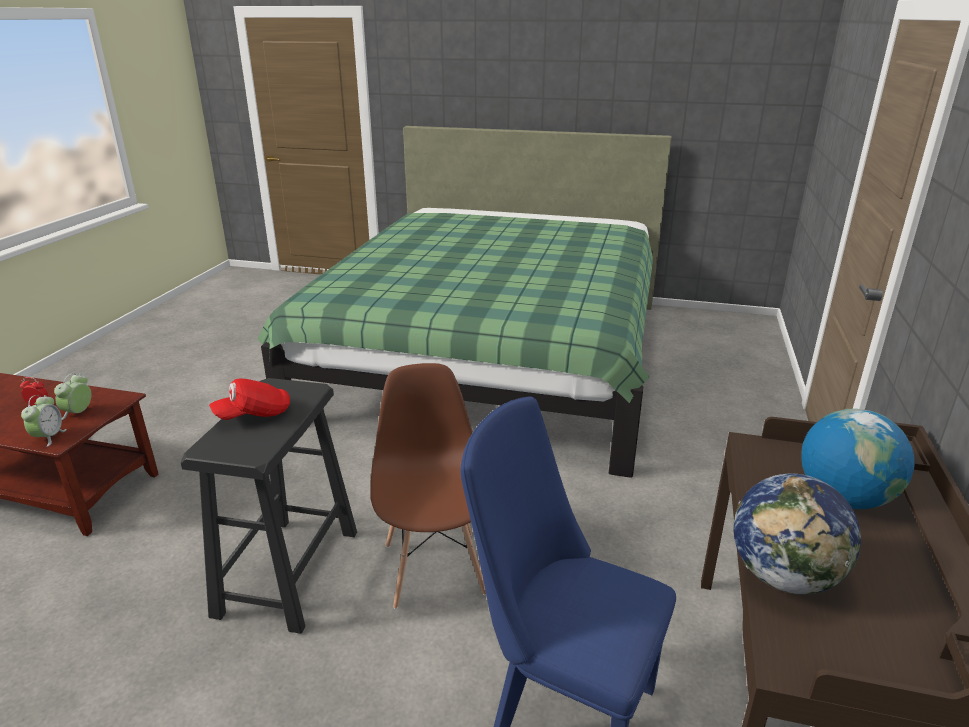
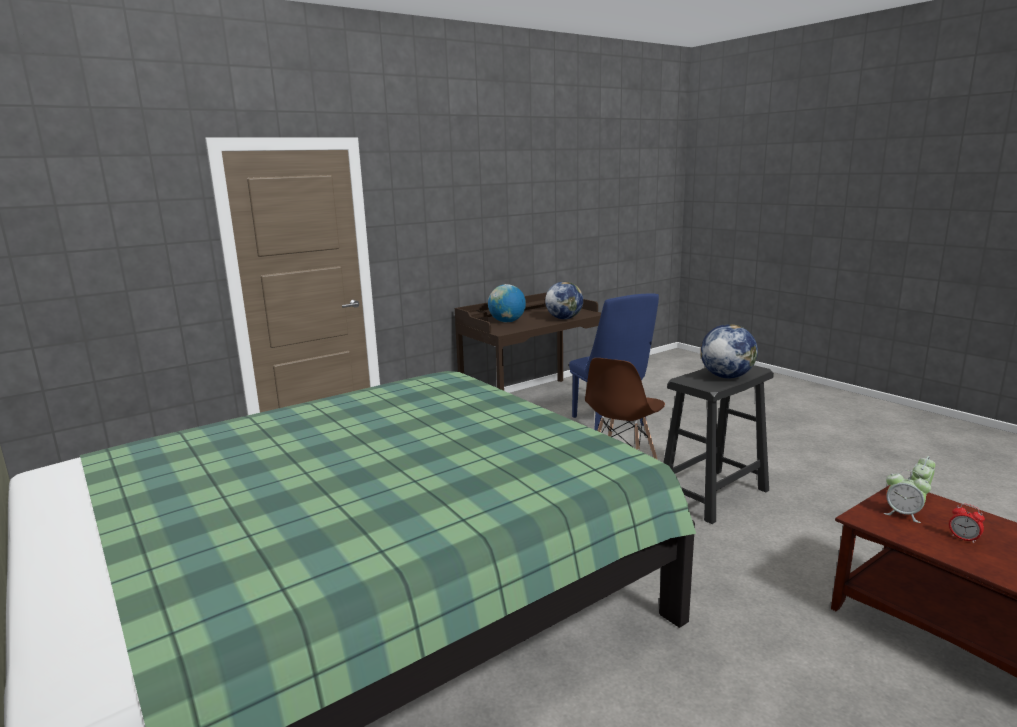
camera: 140 degrees left, 10 degrees down
(78, 413) = (903, 514): alarm clock -> alarm clock turned 75 degrees clockwise
(254, 414) = (726, 377): red cap -> globe

